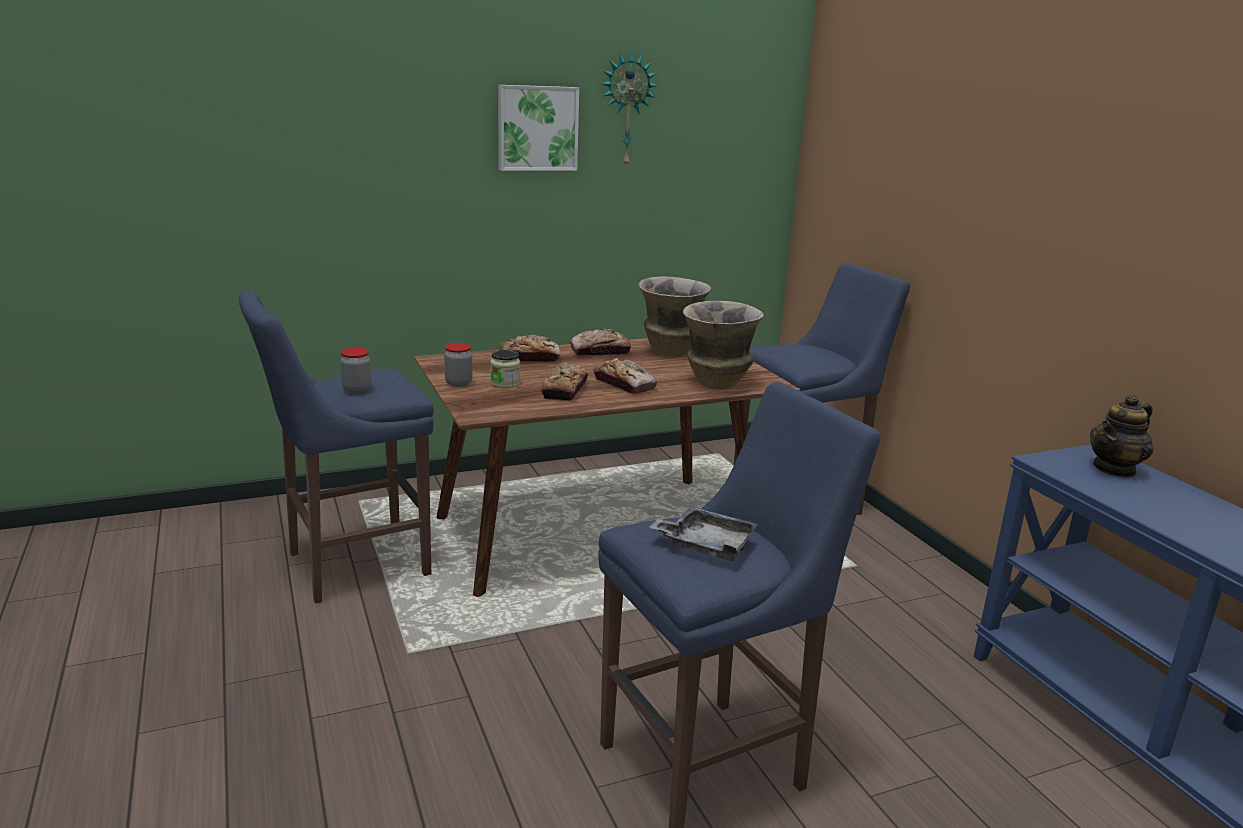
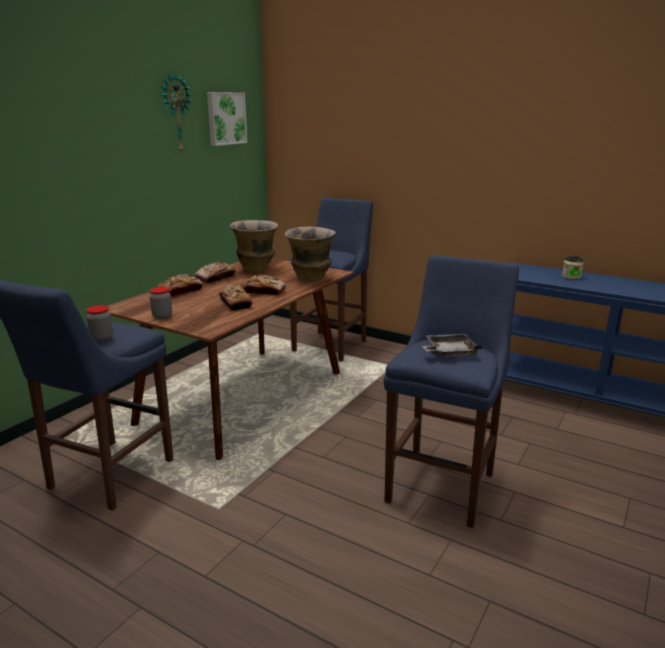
camera: 35 degrees left, 0 degrees up
(505, 383) = (192, 309): jar -> jar (571, 276)
(537, 128) = (125, 129): picture -> picture (225, 118)
(1115, 469) = (535, 271): teapot -> none

